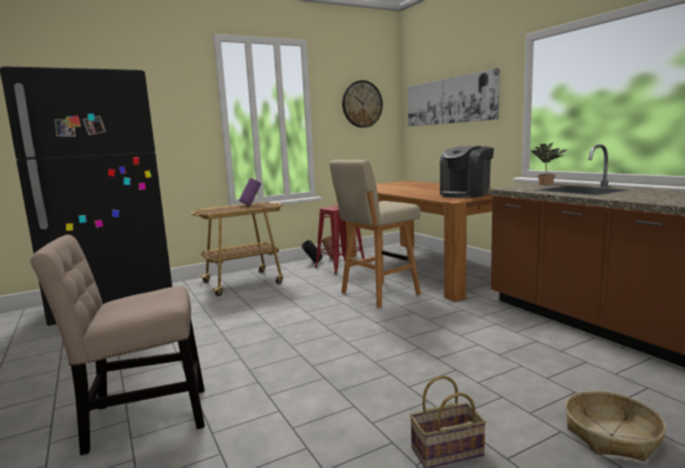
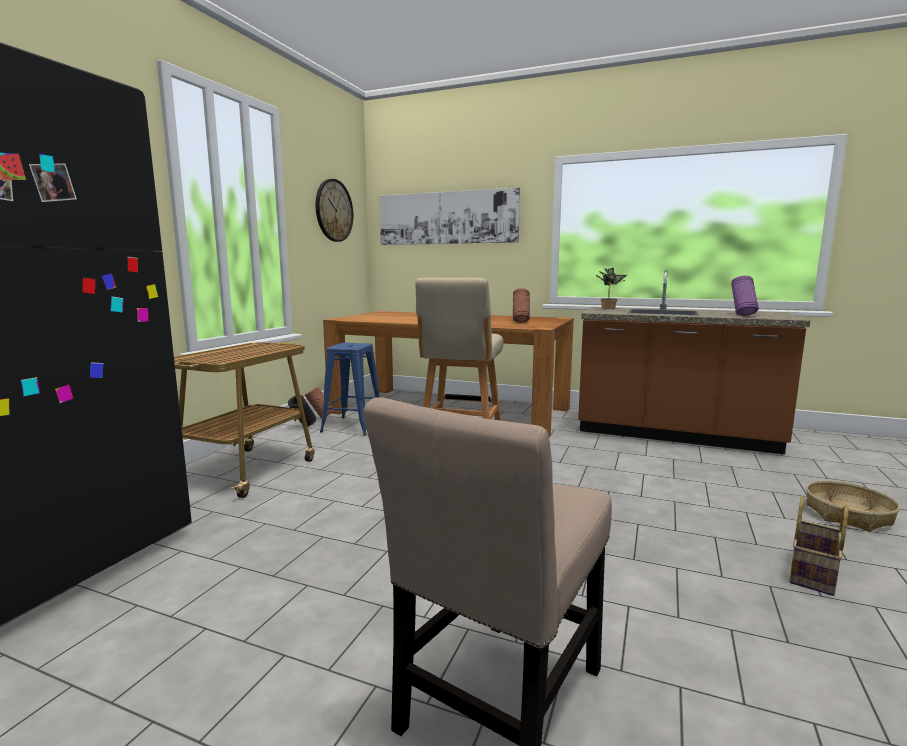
camera: 40 degrees left, 0 degrees up
(251, 205) = (246, 347): purple vase -> purple vase (742, 315)
(340, 267) = (353, 426): red stool -> blue stool
(465, 194) = (520, 322): coffee machine -> brown vase

